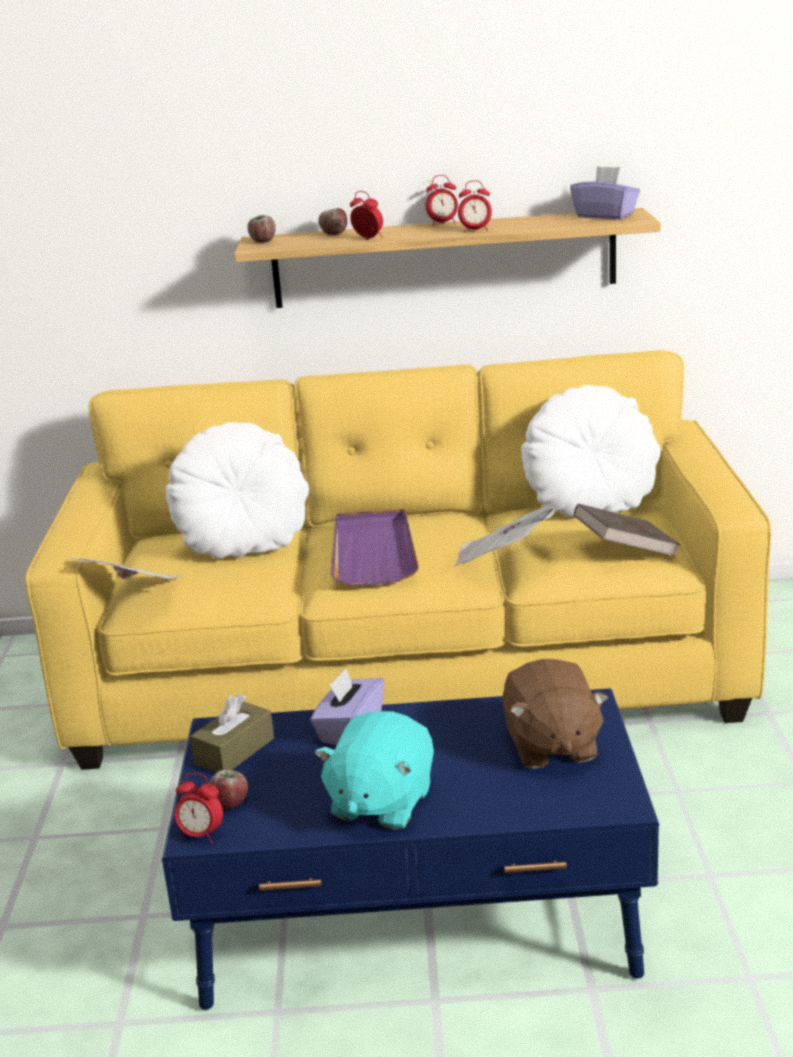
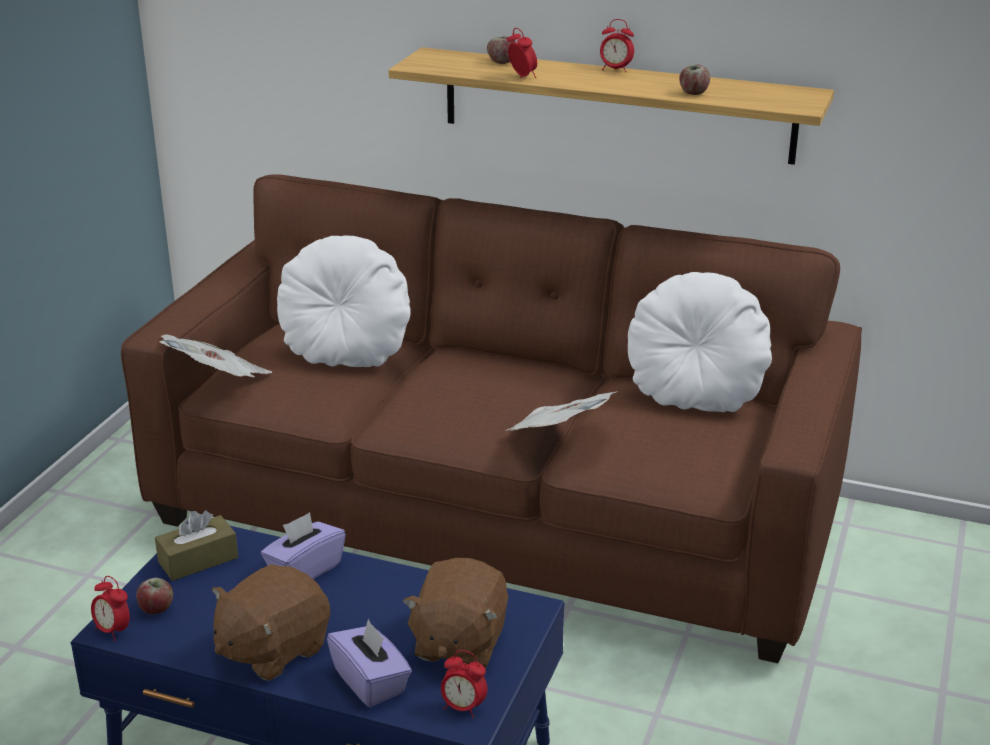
camera: 20 degrees right, 5 degrees up
(262, 241) = (429, 58): apple -> apple (693, 93)
(373, 551) = (452, 392): purple tray -> none
(380, 803) = (272, 649): turquoise plush toy -> brown plush toy
(408, 676) = (495, 516): yellow sofa -> brown sofa
(475, 230) = (631, 87): alarm clock -> alarm clock (463, 708)
(605, 216) = (779, 94): purple tissue box -> purple tissue box (370, 682)
(625, 551) = (684, 458): brown book -> none

